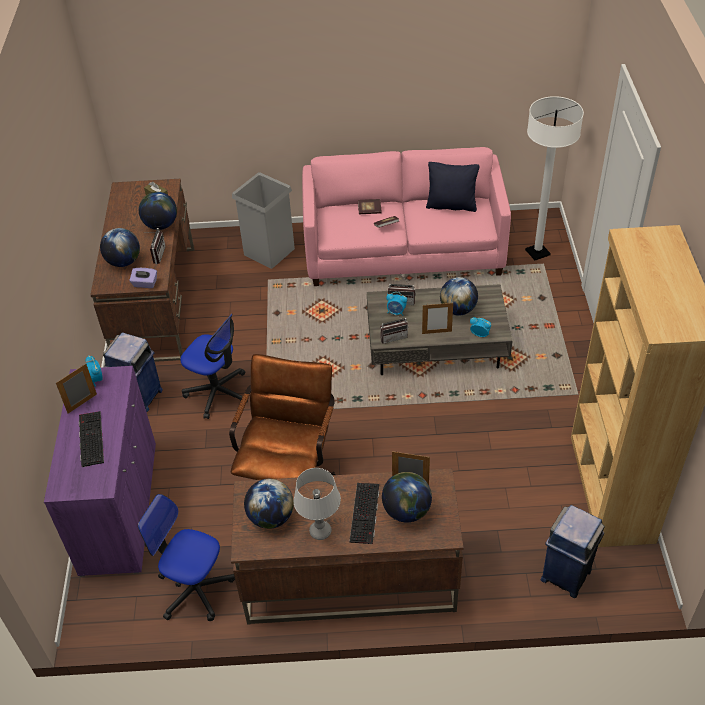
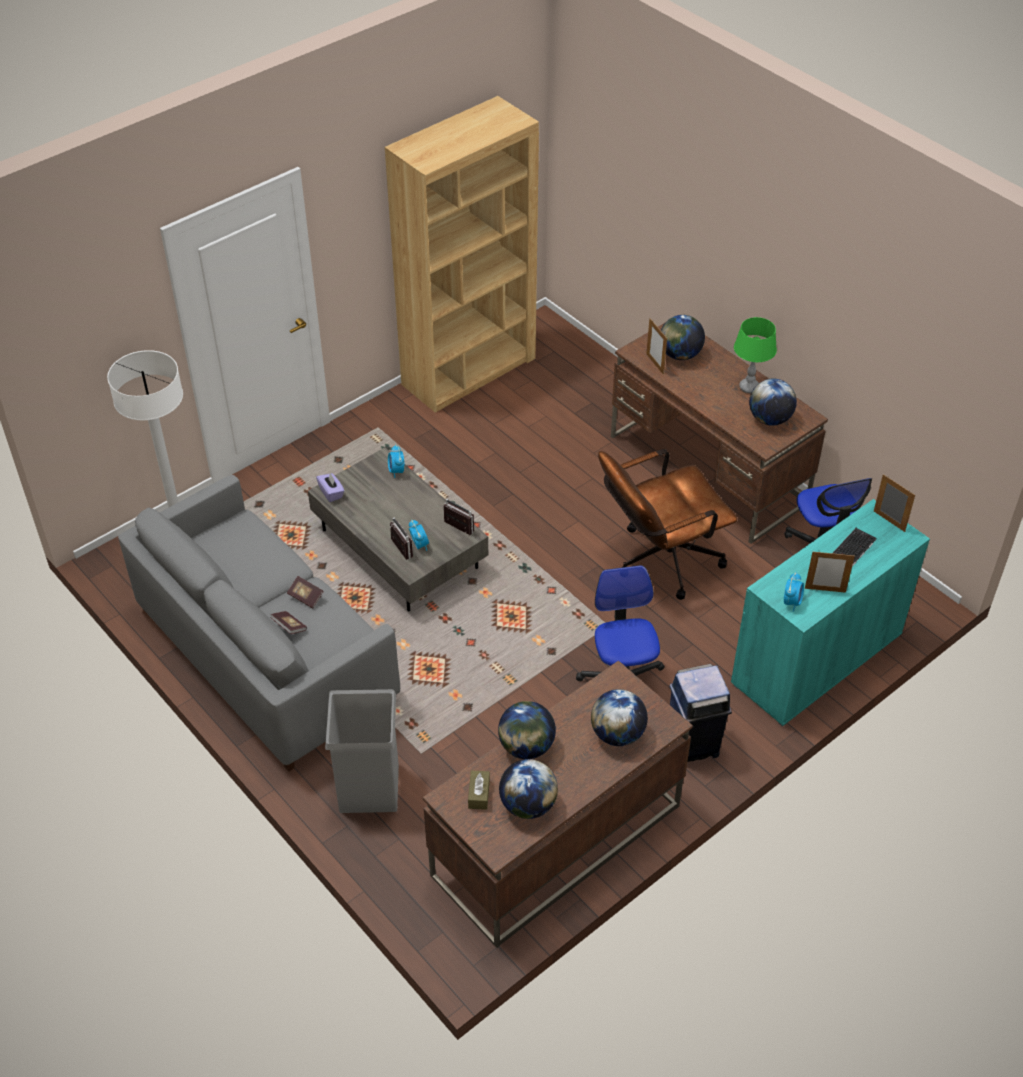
camera: 130 degrees left, 0 degrees up
(120, 508) = (816, 659): purple cabinet -> turquoise cabinet
(145, 284) = (629, 686): purple tissue box -> purple tissue box (331, 493)
(156, 255) = (578, 711): radio -> none
(320, 531) = (749, 387): grey table lamp -> green table lamp
(365, 514) = (707, 373): keyboard -> none
(404, 251) = (266, 654): pink sofa -> grey sofa
(436, 332) = (421, 501): picture frame -> picture frame (889, 521)
(451, 205) = (221, 562): black pillow -> none
(458, 309) = (374, 502): globe -> globe (528, 805)
(566, 574) = (575, 363): blue trash can -> none

